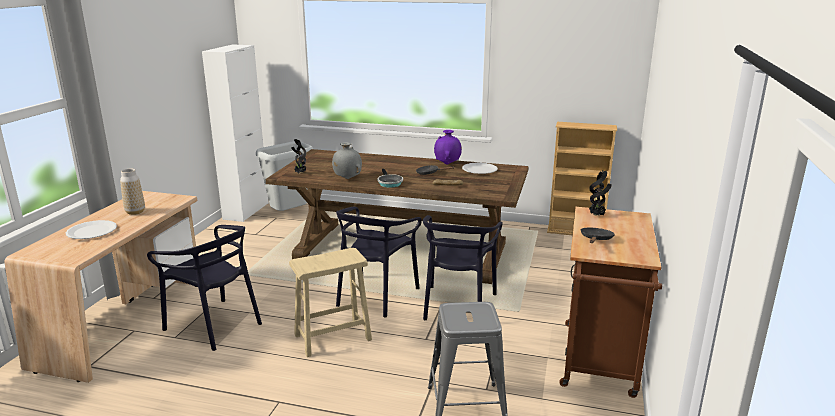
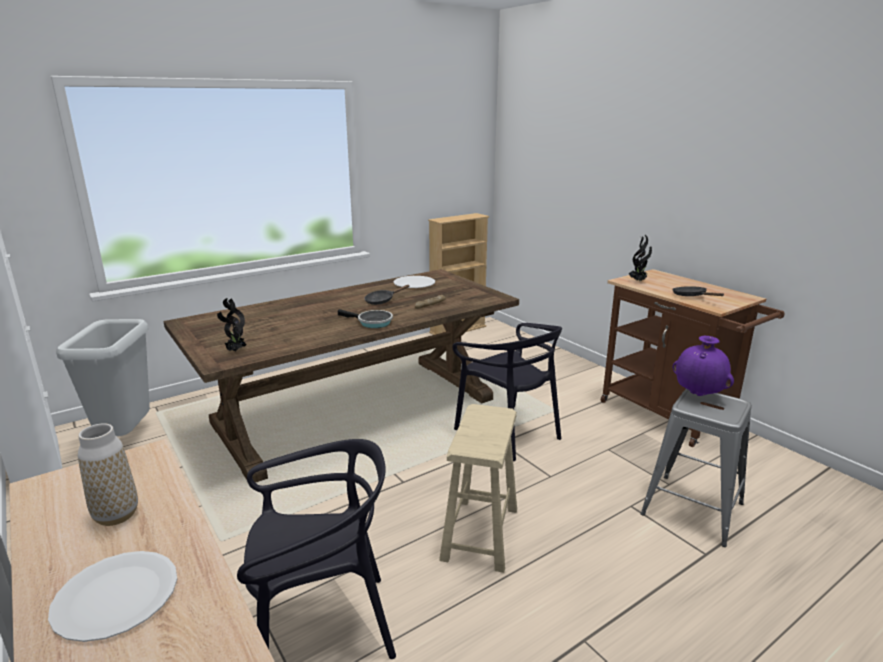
camera: 50 degrees left, 0 degrees up
(347, 179) = (314, 335): grey vase -> none
(376, 296) = (427, 466): black chair -> none
(447, 164) = (372, 288): purple vase -> purple vase (699, 394)

